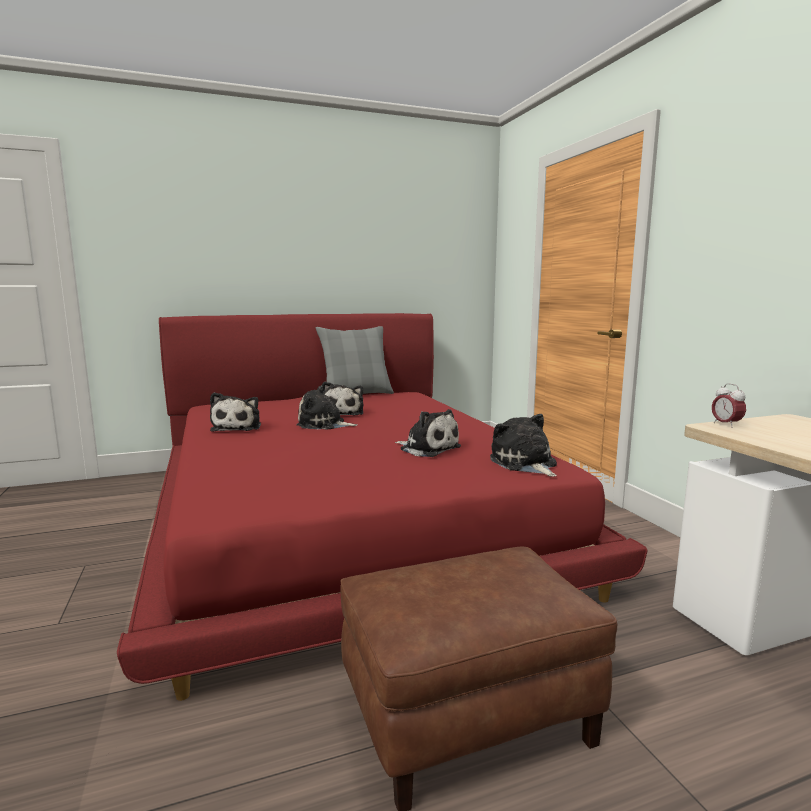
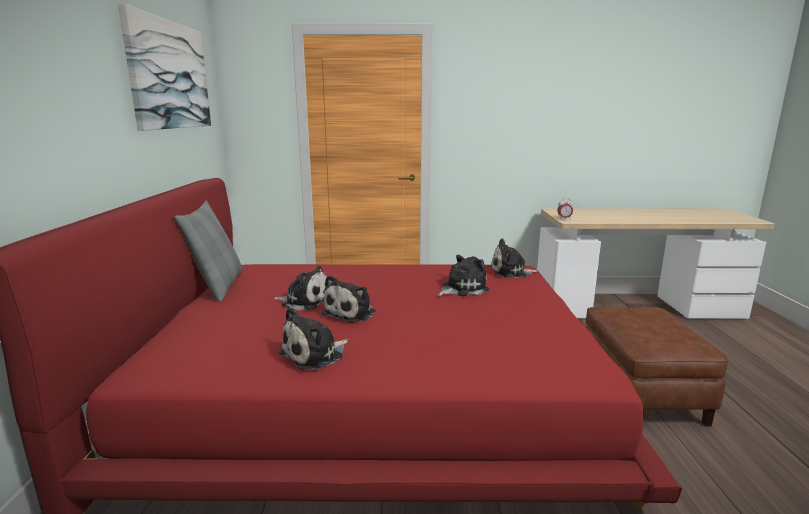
camera: 70 degrees left, 5 degrees up
(238, 427) = (315, 355): plush toy -> plush toy turned 120 degrees clockwise
(398, 226) = (169, 75): none -> picture

